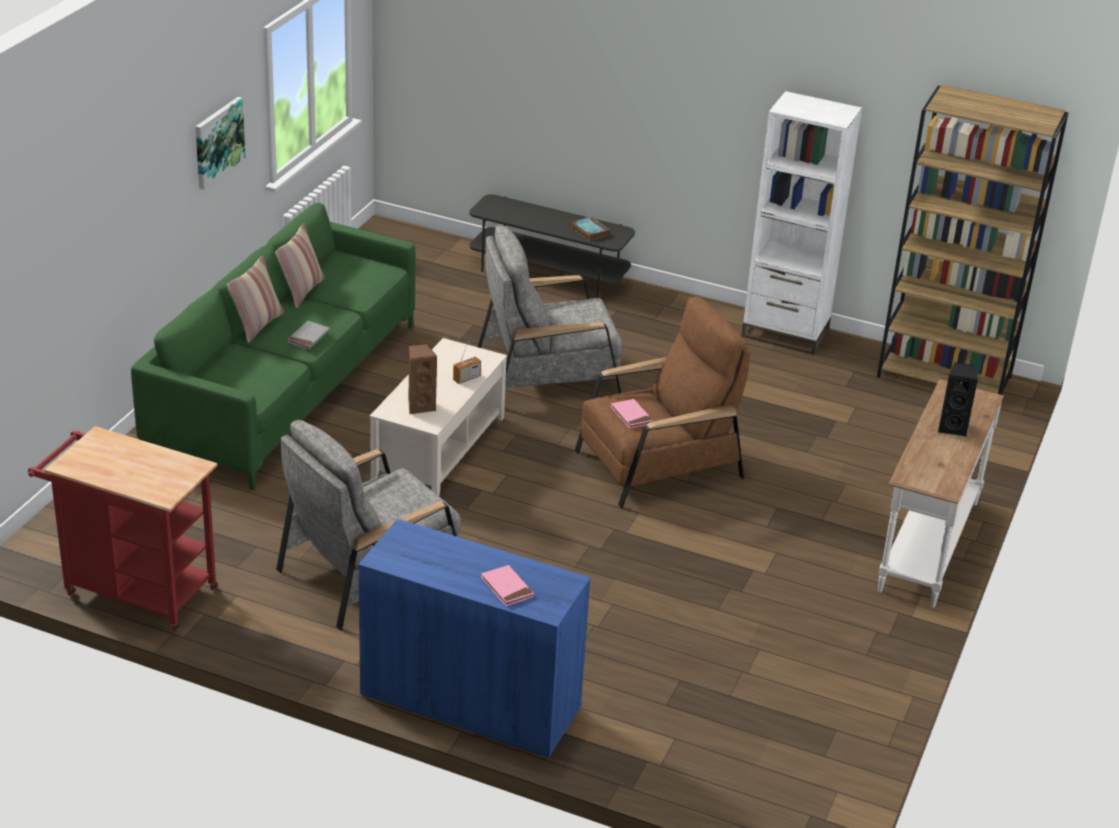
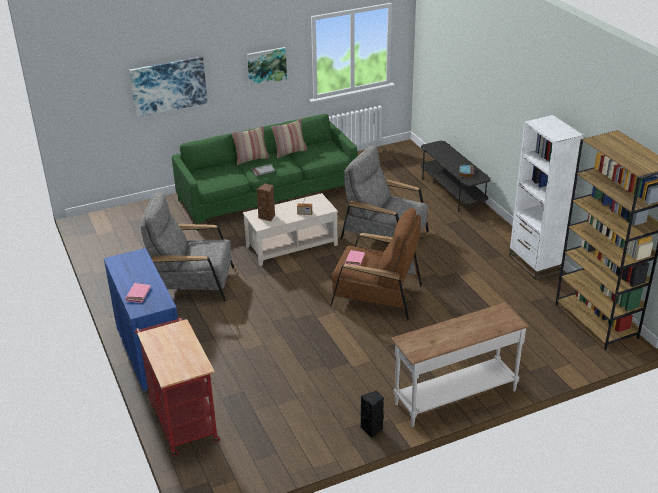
camera: 45 degrees right, 0 degrees up
(102, 229) = (168, 86): none -> picture
(133, 590) = (103, 248): red cart -> red cart (182, 420)
(952, 428) = (469, 328): black speaker -> black speaker (372, 429)

